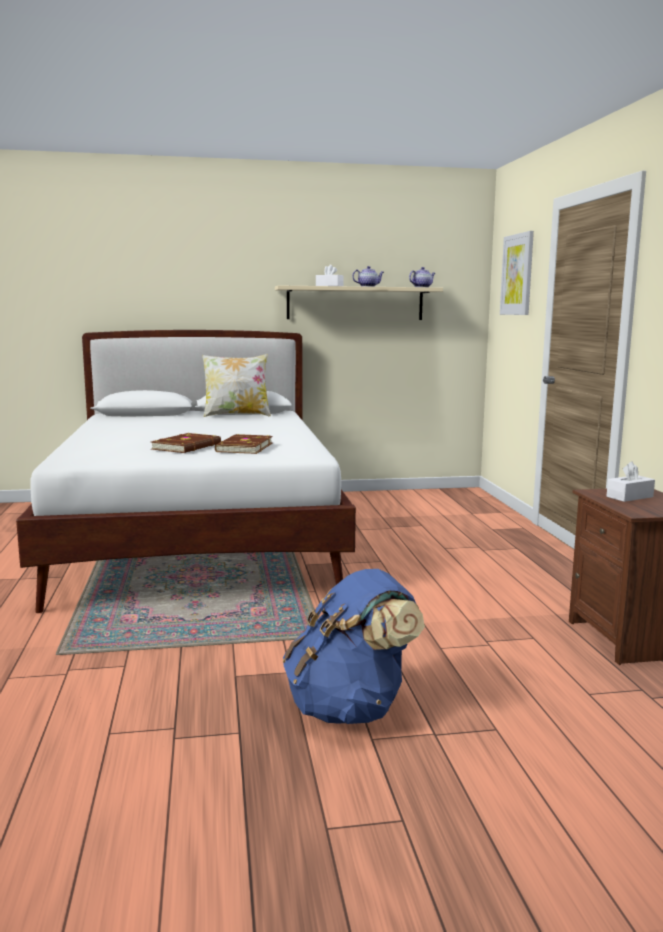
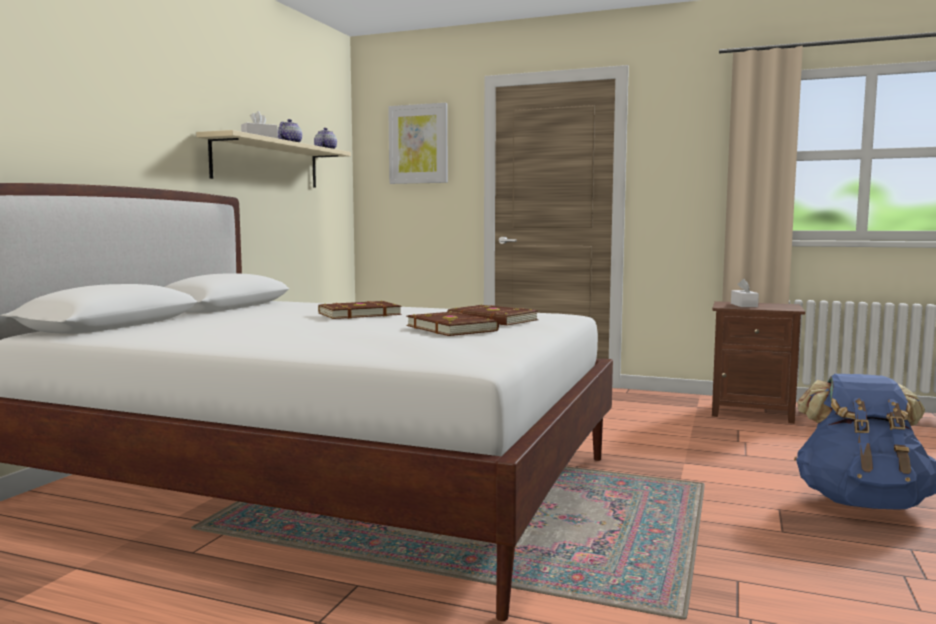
camera: 60 degrees left, 5 degrees down
(236, 415) = (244, 308): pillow -> none
(237, 429) = (358, 314): none -> brown book

